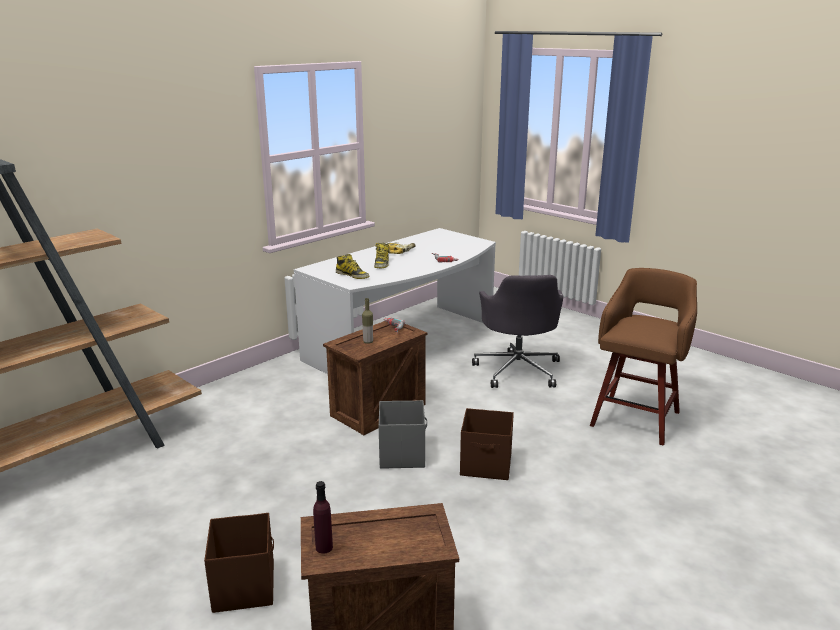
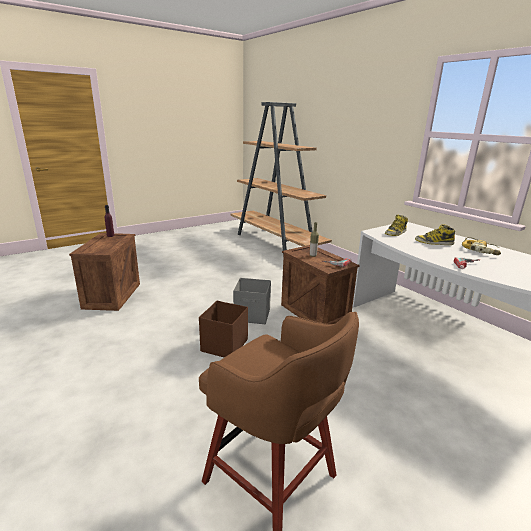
camera: 100 degrees right, 0 degrees up
(244, 586) = (170, 273): brown storage box -> none
(518, 369) = (401, 402): grey office chair -> none

